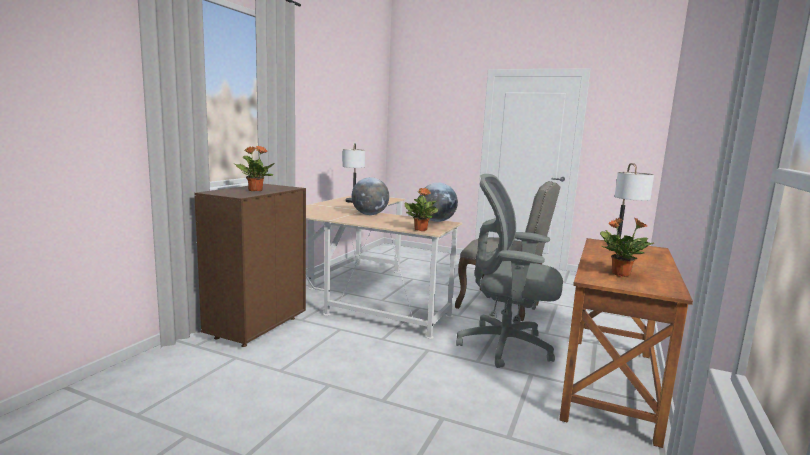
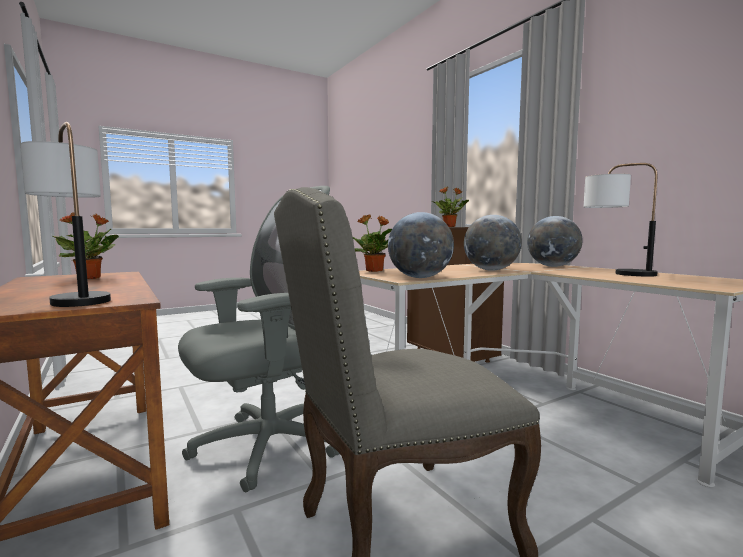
camera: 125 degrees right, 5 degrees down
(320, 207) = (552, 266): none -> globe

